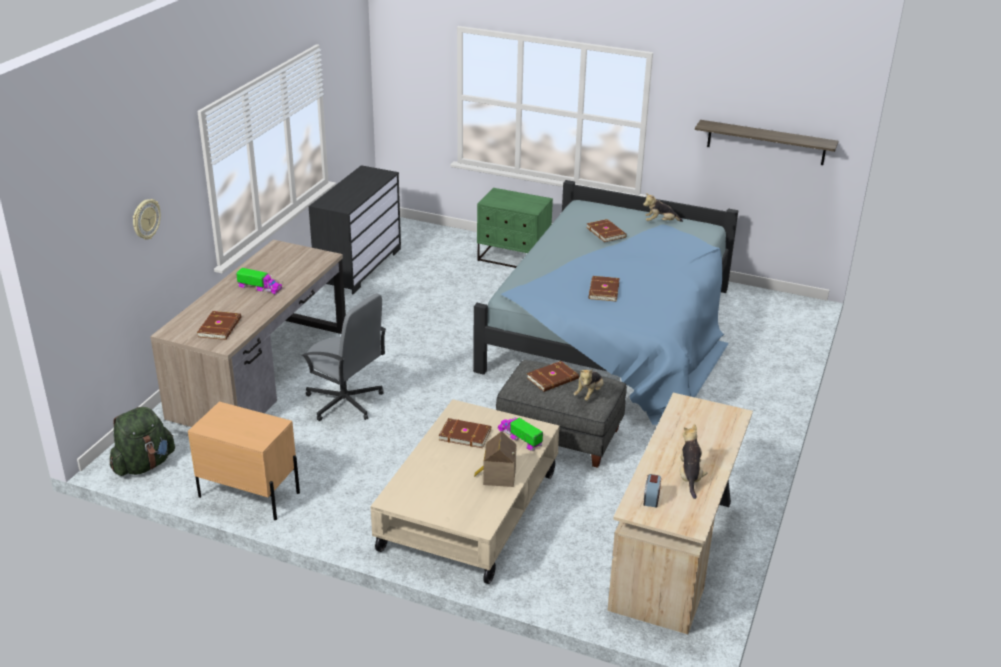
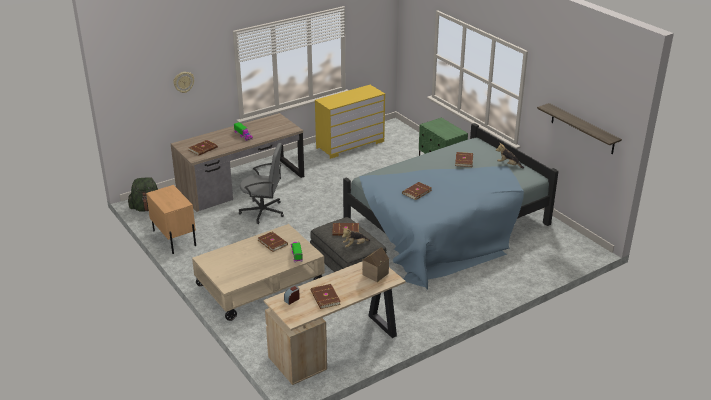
camera: 35 degrees right, 0 degrees up
(345, 402) = (263, 212): grey office chair -> grey office chair turned 60 degrees counterclockwise
(358, 266) = (350, 144): black dresser -> yellow dresser
(497, 476) = (263, 267): toy house -> toy house (374, 274)
(689, 477) = (325, 298): plush toy -> brown book

